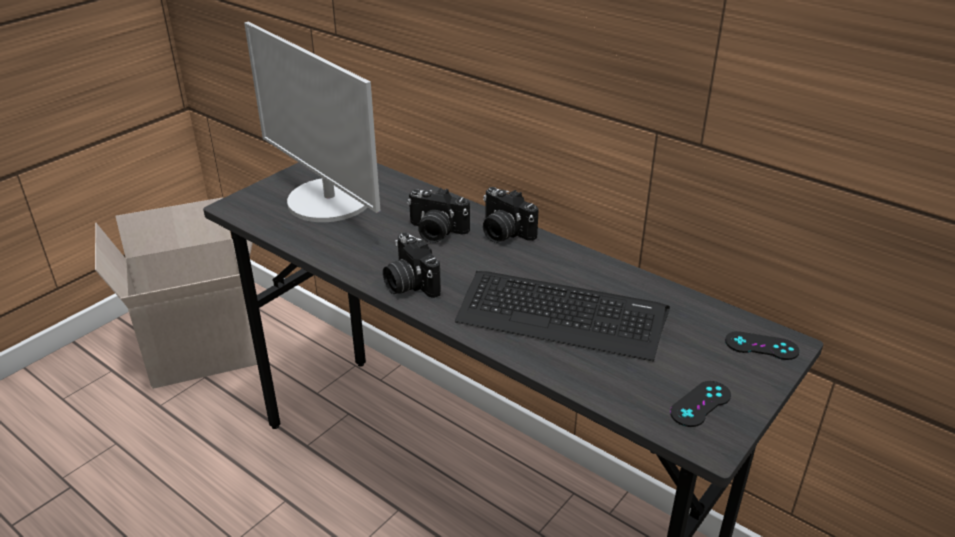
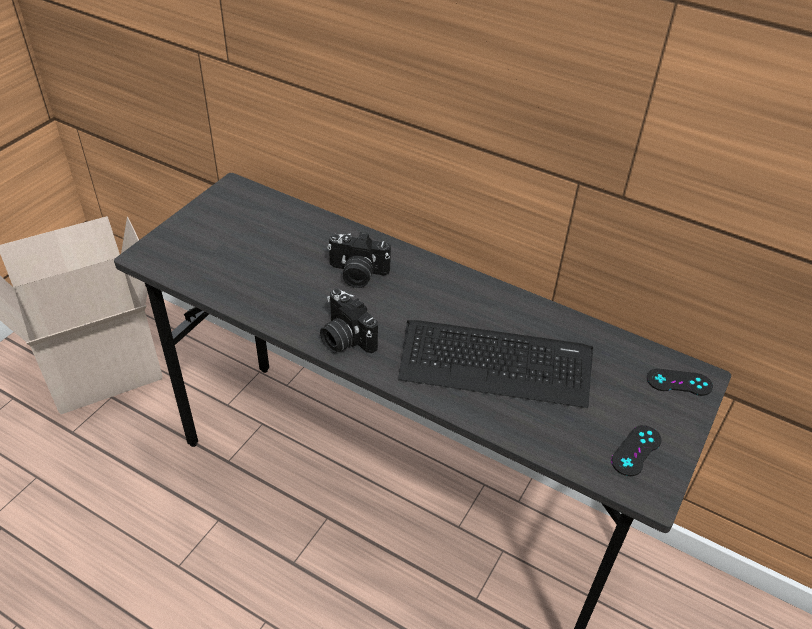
camera: 10 degrees left, 10 degrees up
(329, 201) = (242, 243): monitor -> none
(503, 233) = (423, 270): camera -> none

